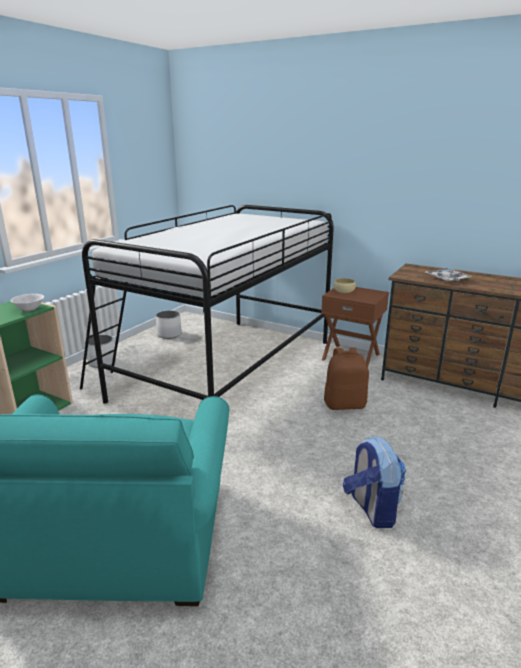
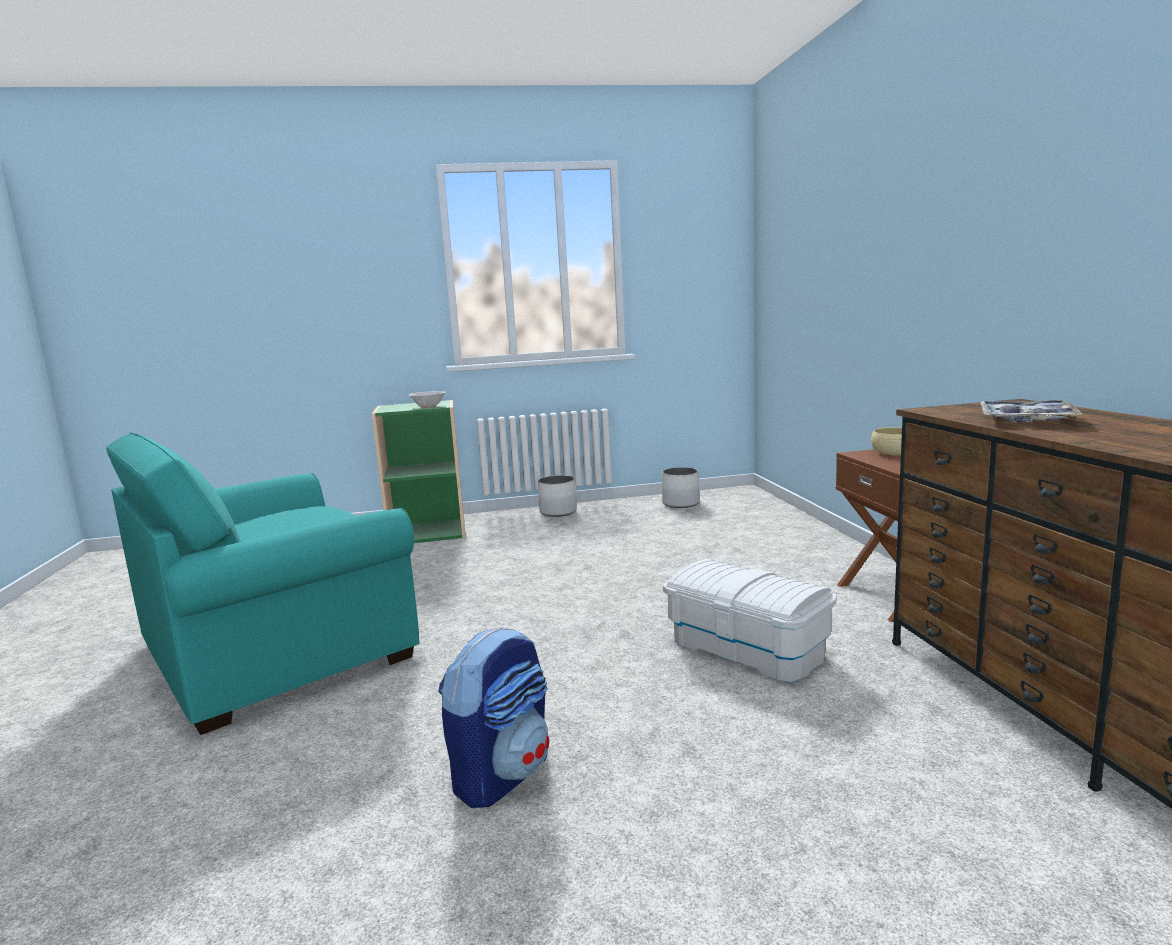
camera: 50 degrees right, 10 degrees down
(224, 369) = (668, 554): black bed -> none
(345, 404) = (748, 648): brown backpack -> white storage box

